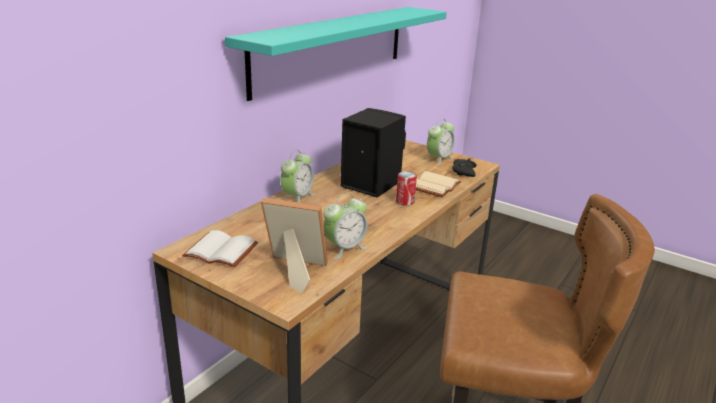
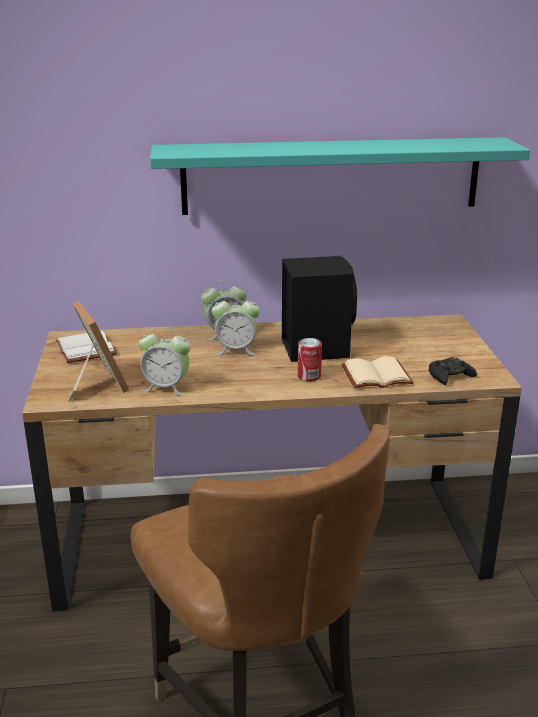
camera: 50 degrees right, 0 degrees up
(439, 159) = (454, 353): alarm clock -> alarm clock (236, 350)

